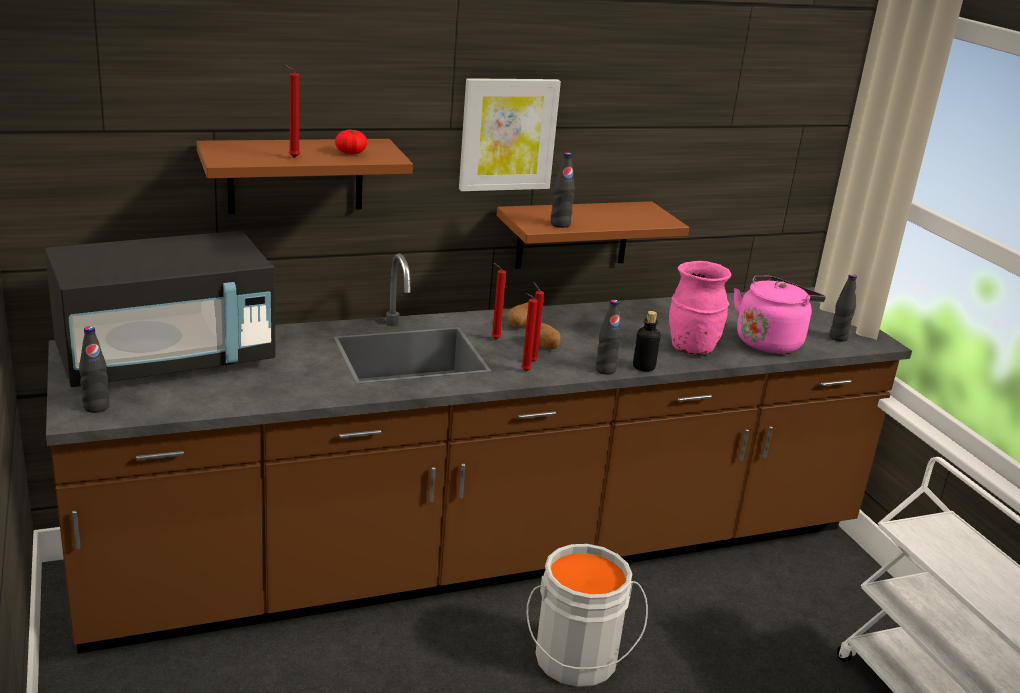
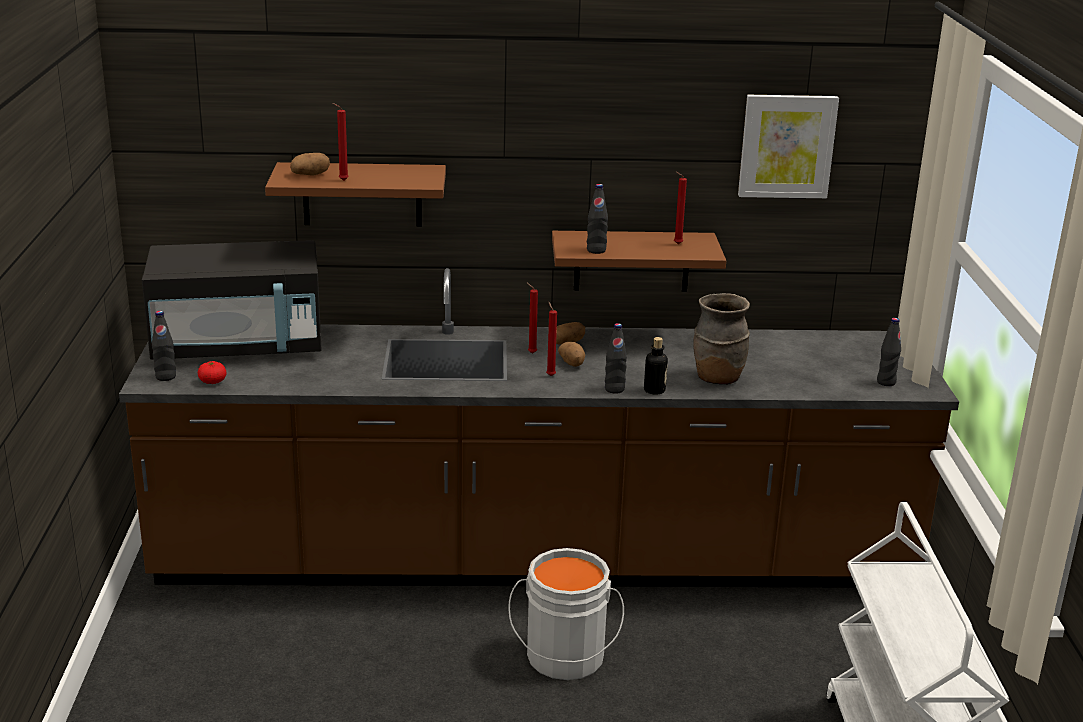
camera: 20 degrees right, 0 degrees up
(249, 152) = (310, 174): none -> potato
(351, 153) = (396, 178): tomato -> tomato (212, 381)
(507, 134) = (559, 164): picture -> picture (787, 146)
(524, 371) = (537, 383): red candle -> red candle (676, 244)
(691, 349) = (717, 378): pink vase -> brown vase
(770, 342) = (807, 379): pink kettle -> none

